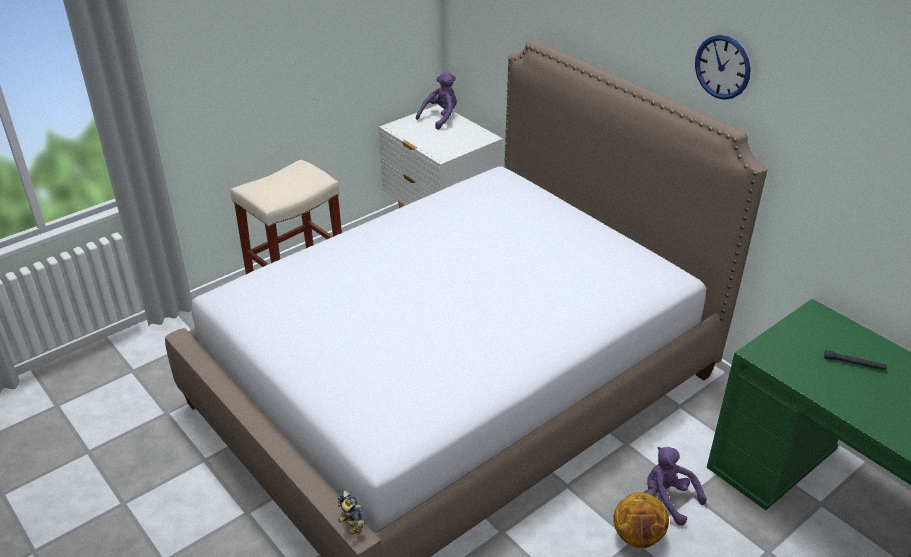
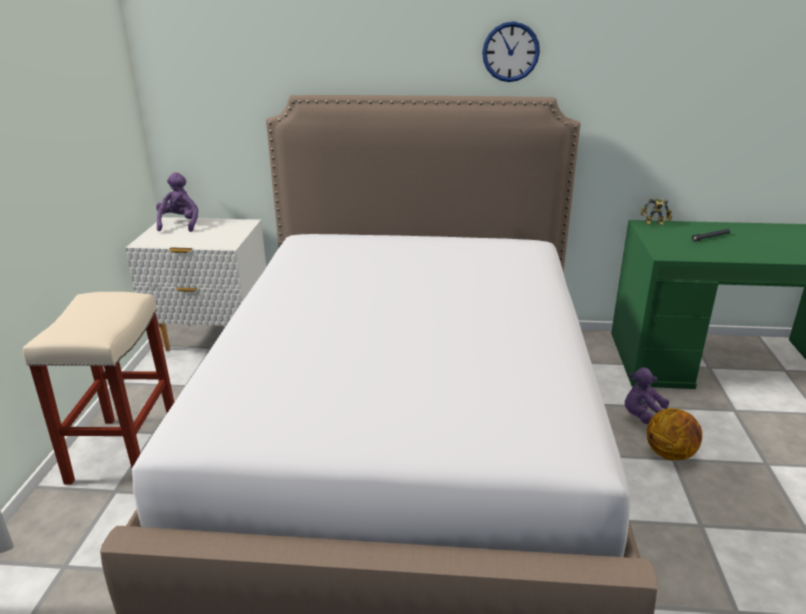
camera: 45 degrees left, 10 degrees down
(349, 525) = (608, 569): toy robot -> toy robot (655, 224)

